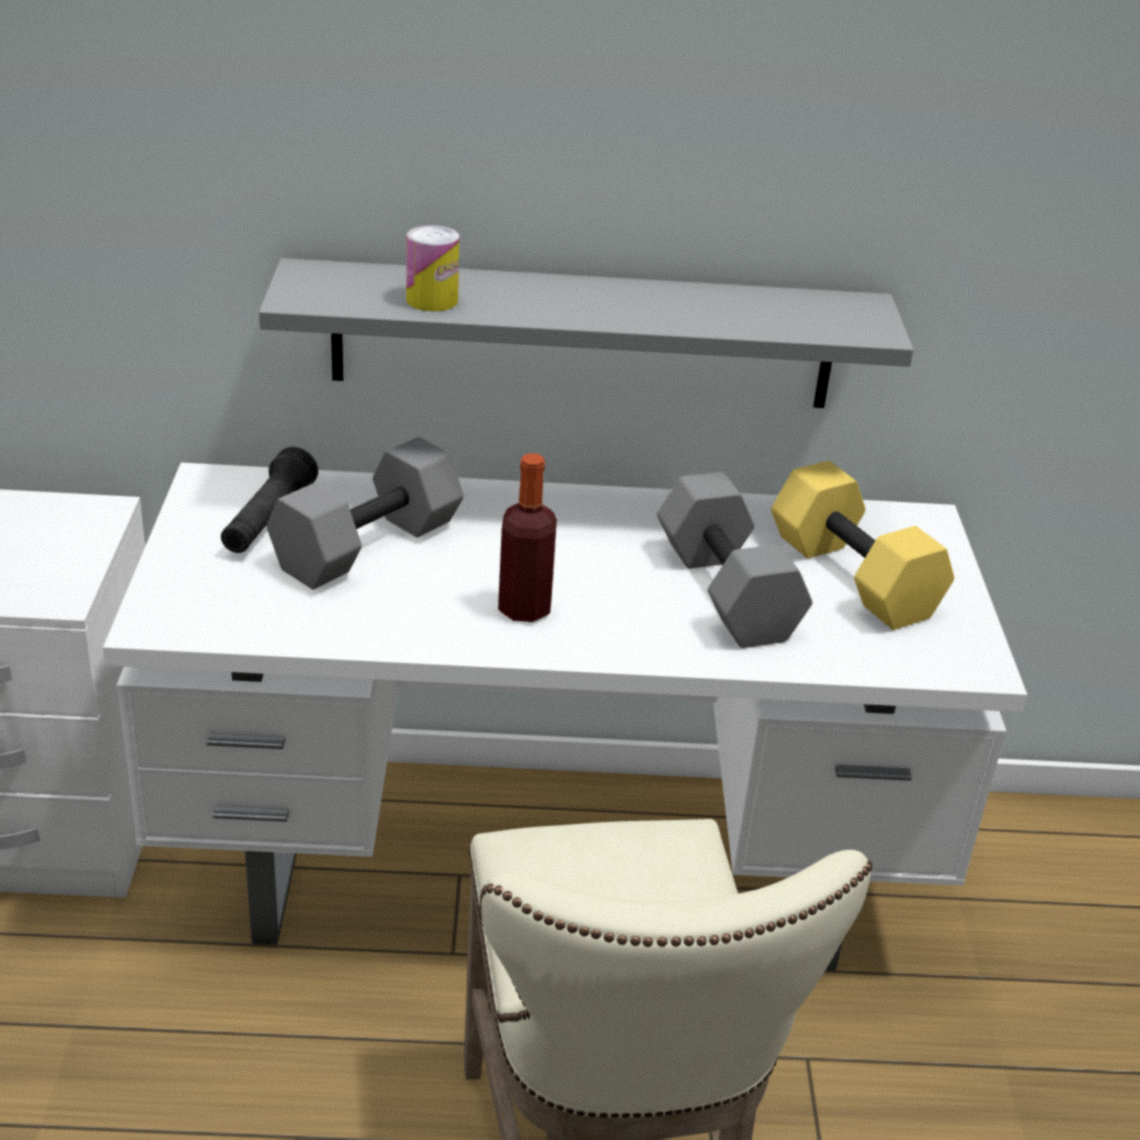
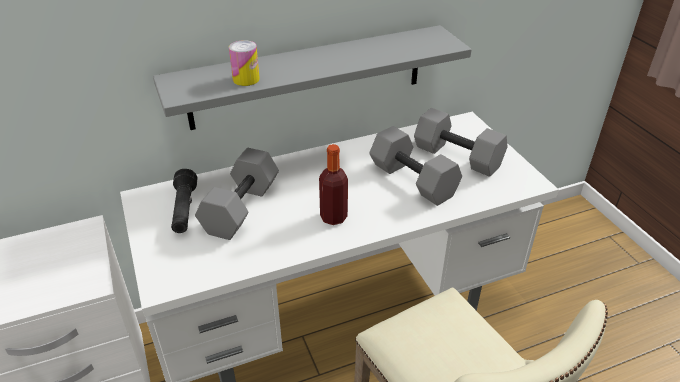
camera: 20 degrees left, 5 degrees up
(849, 576) = (456, 157): yellow dumbbell -> grey dumbbell

